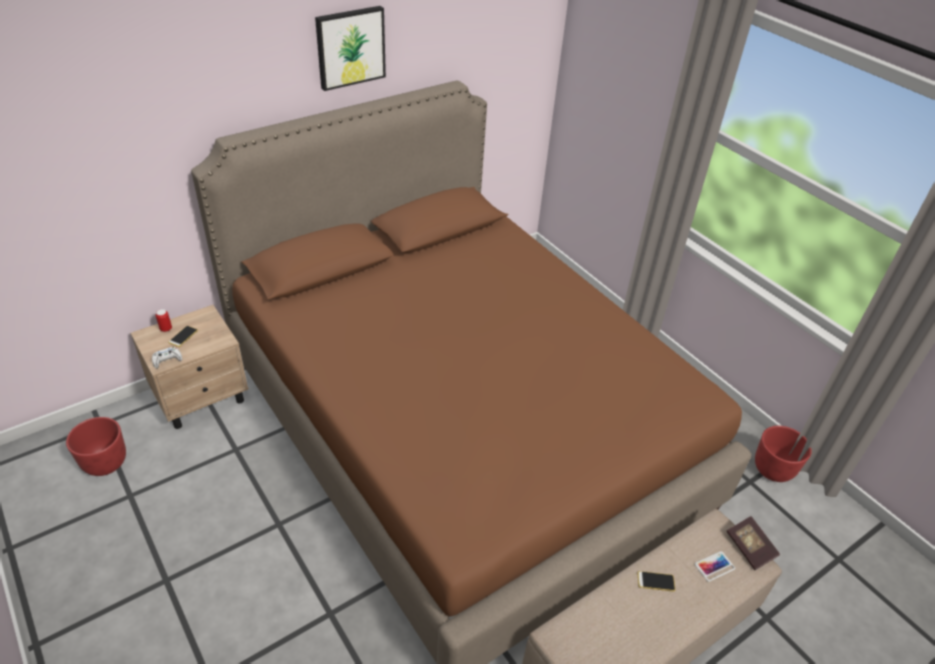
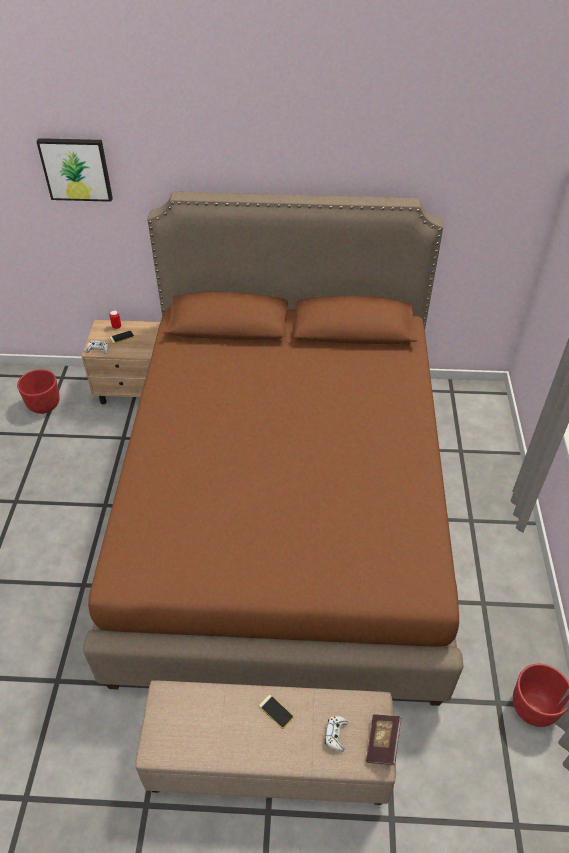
camera: 40 degrees right, 5 degrees up
(350, 47) = (307, 142): picture -> picture (76, 169)
(714, 566) = (336, 735): phone -> white game controller

